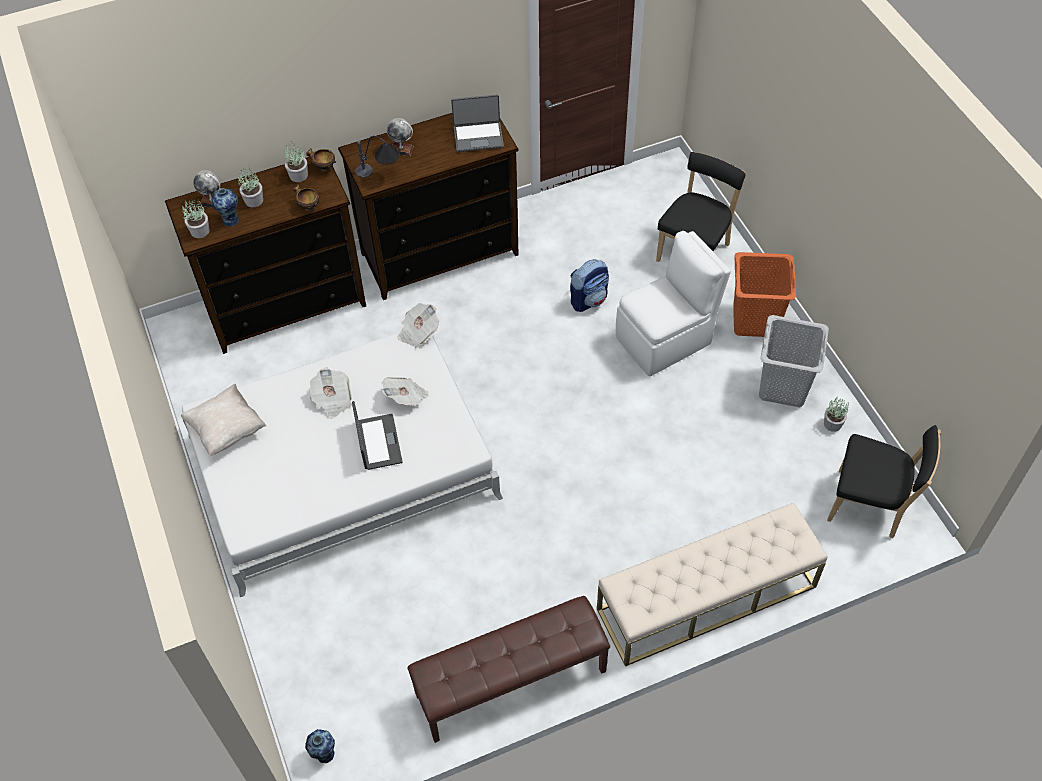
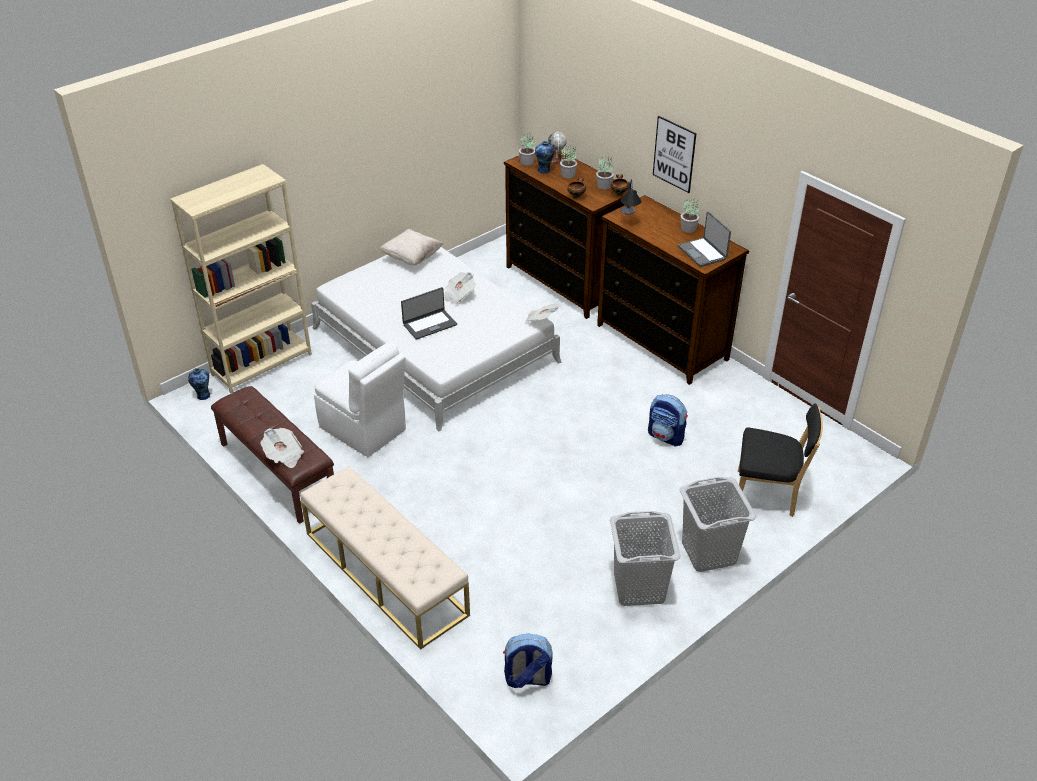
camera: 70 degrees right, 15 degrees down
(290, 671) = (262, 364): none -> beige bookcase
(363, 81) = (674, 154): none -> picture
(401, 149) = (662, 221): globe -> none
(406, 397) = (477, 328): newspaper -> newspaper (284, 455)
(665, 339) = (649, 494): white chair -> white chair (364, 430)
(755, 321) = (708, 553): orange laundry basket -> grey laundry basket
(833, 423) = (613, 634): potted plant -> potted plant (688, 228)
(870, 505) = (527, 678): black chair -> backpack

